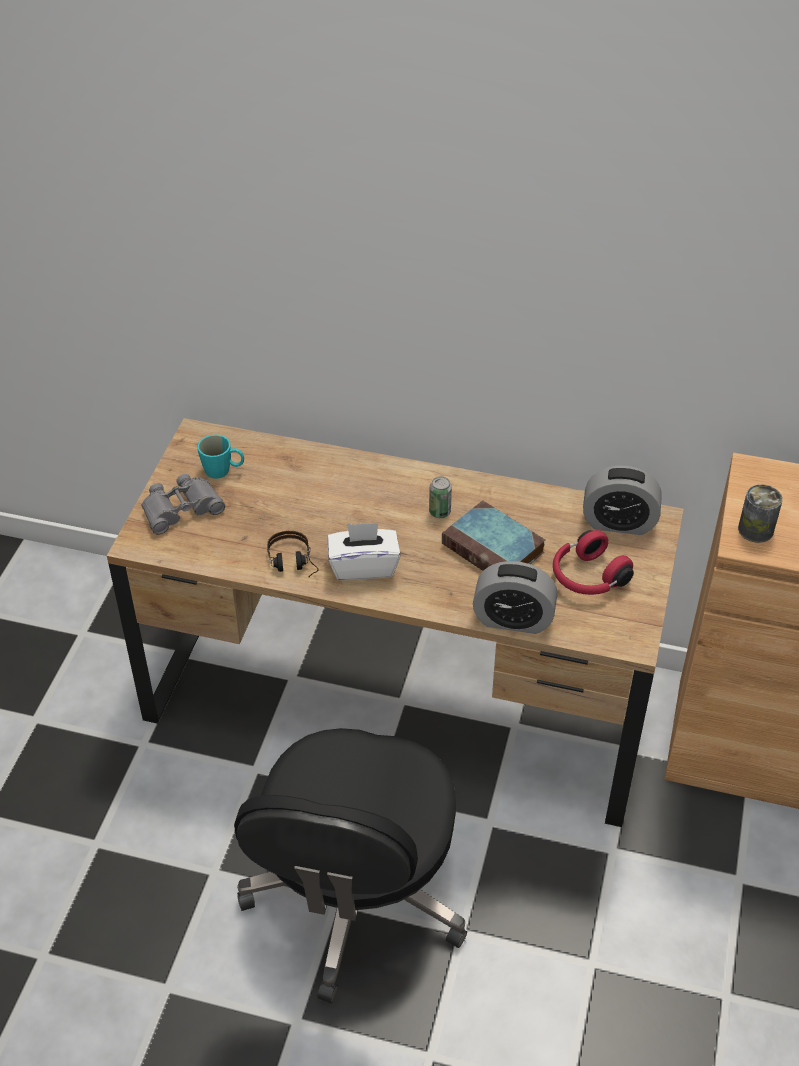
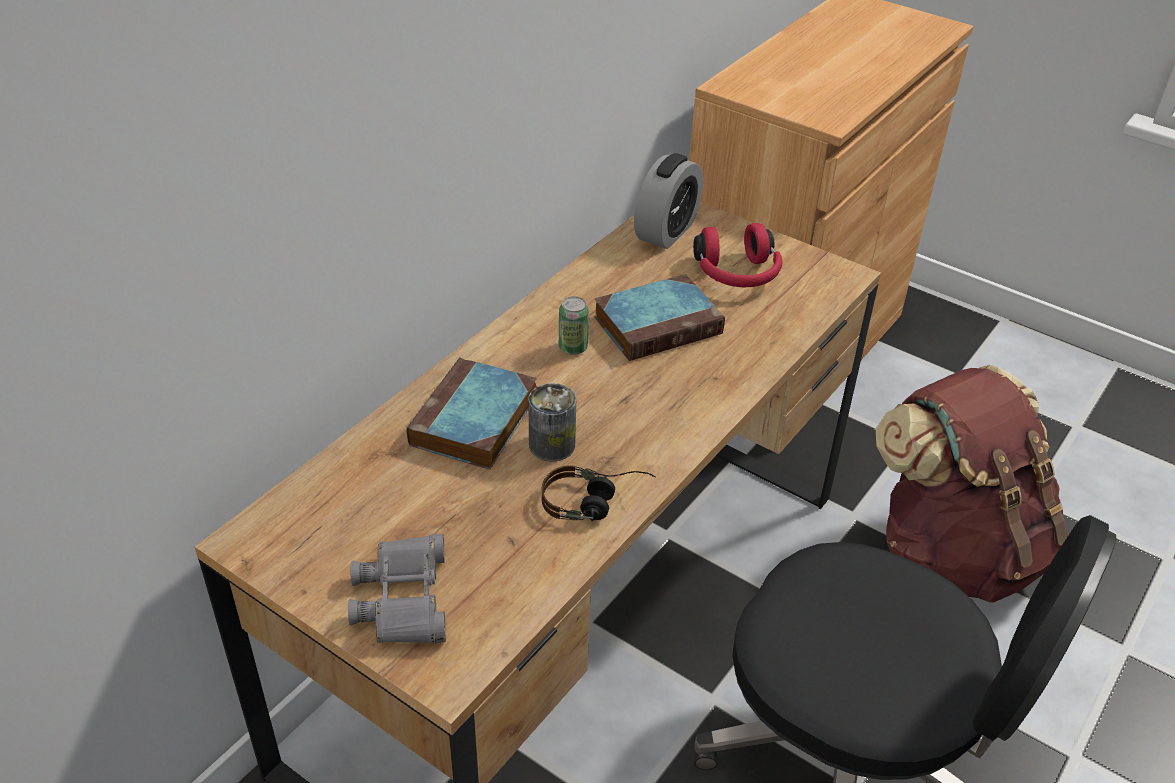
camera: 70 degrees left, 5 degrees down
(223, 471) = (353, 529): turquoise mug -> none
(337, 489) = (474, 422): none -> book
(363, 566) = (632, 437): white tissue box -> none
(513, 619) = (778, 343): alarm clock -> none
(614, 936) = (954, 550): none -> brown backpack
(755, 530) = (814, 108): can -> can (552, 445)

